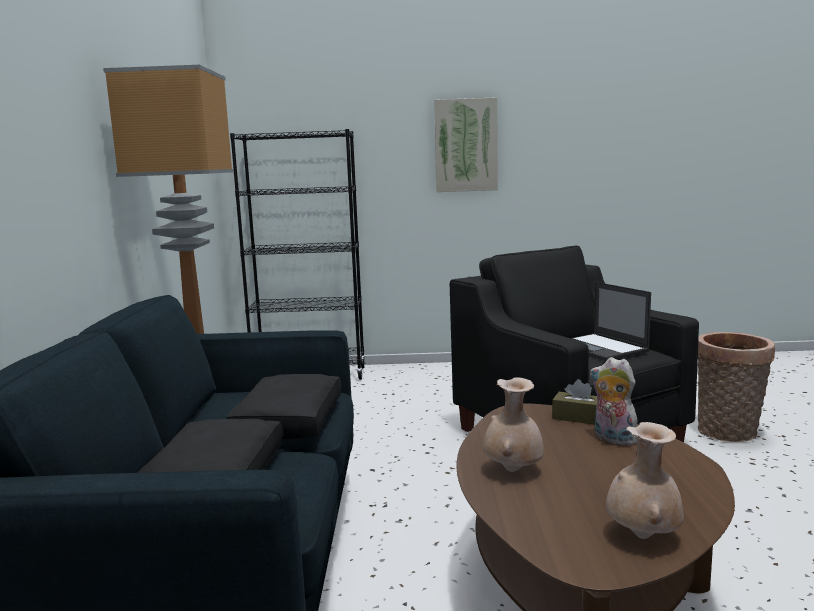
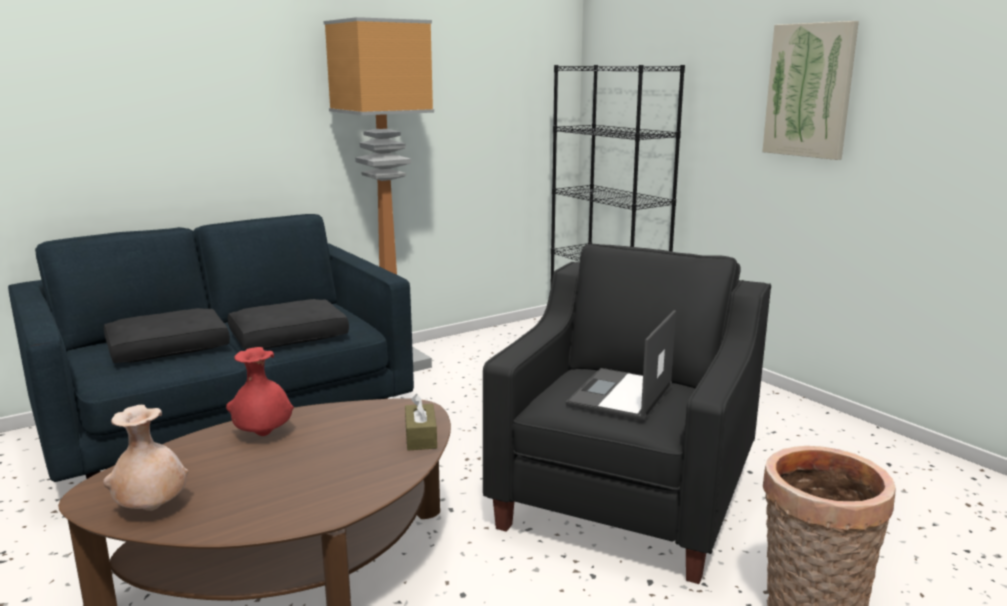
camera: 55 degrees right, 5 degrees up
(513, 470) = (263, 434): beige vase -> red vase
(612, 439) = (372, 462): plush toy -> none

